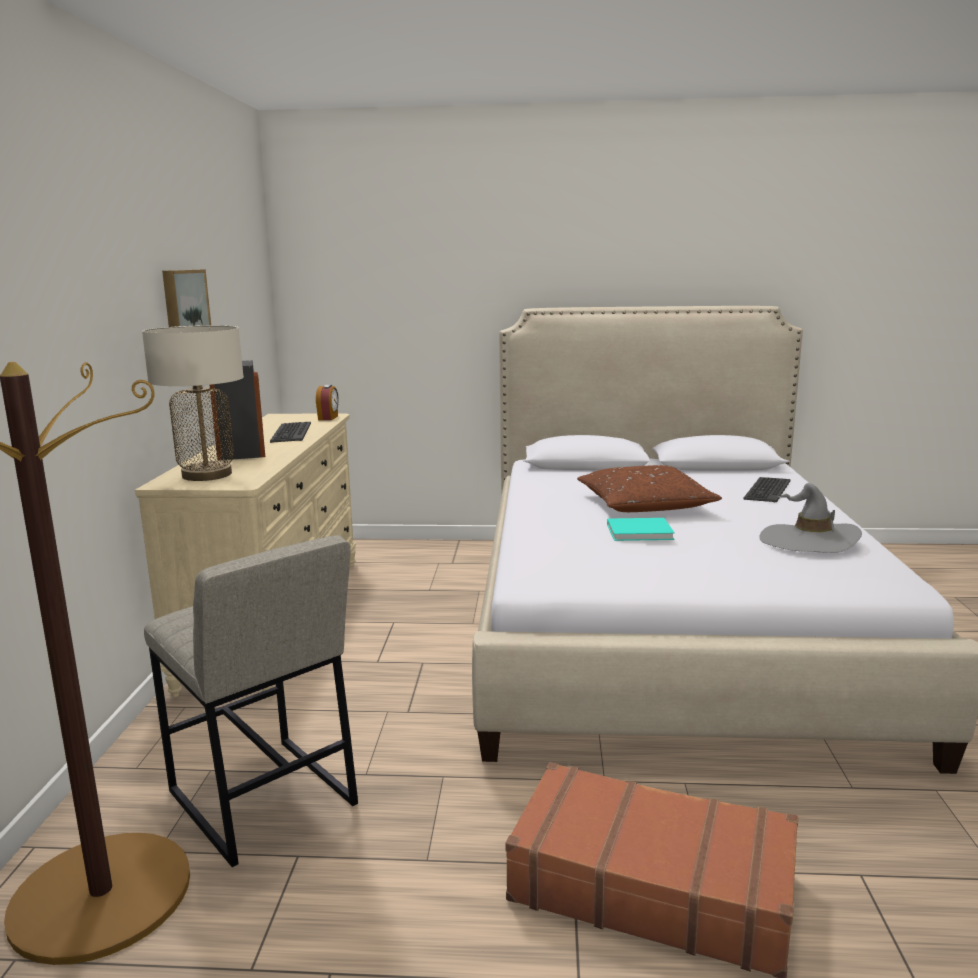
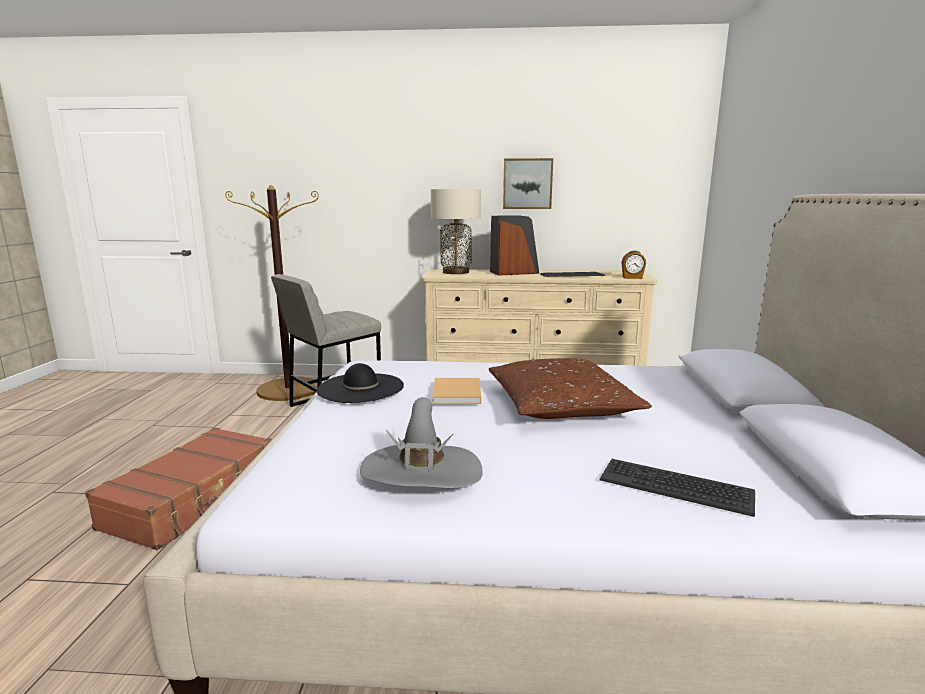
camera: 90 degrees right, 0 degrees up
(641, 532) = (456, 394): turquoise book -> beige book
(641, 570) = (361, 388): none -> black hat

